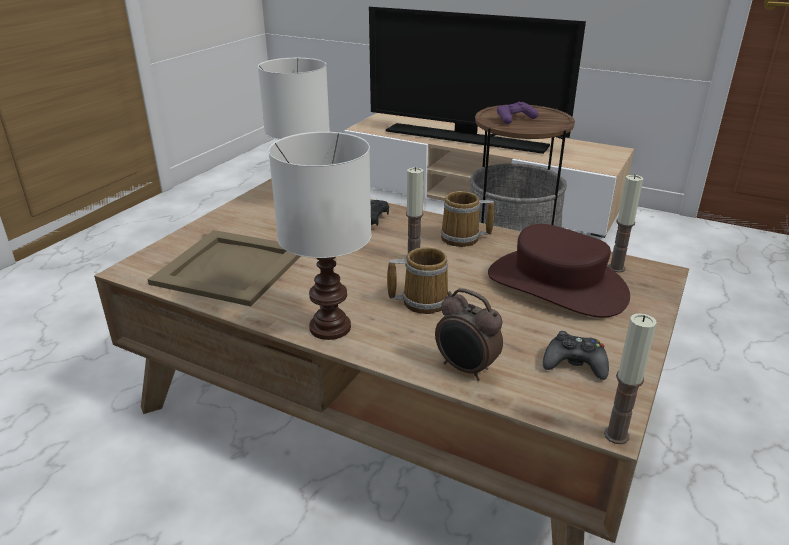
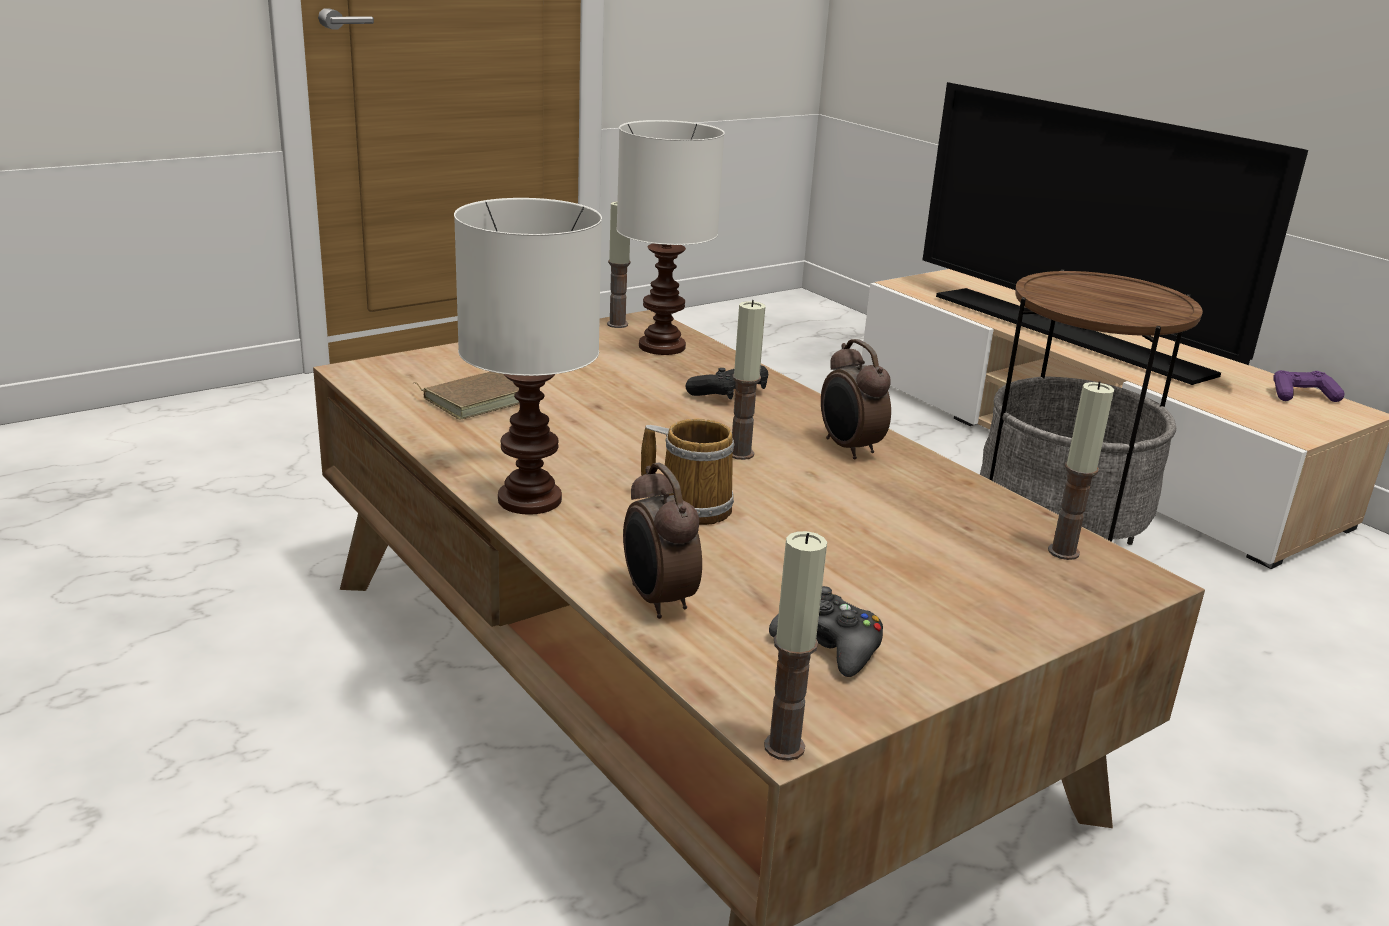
camera: 25 degrees right, 5 degrees down
(230, 266) = (481, 398): beige tray -> brown book
(262, 193) = (617, 324): none -> candle
(463, 238) = (848, 448): mug -> alarm clock
(515, 119) = (1087, 294): purple game controller -> purple game controller (1302, 396)
(557, 285) = (928, 545): brown hat -> none

